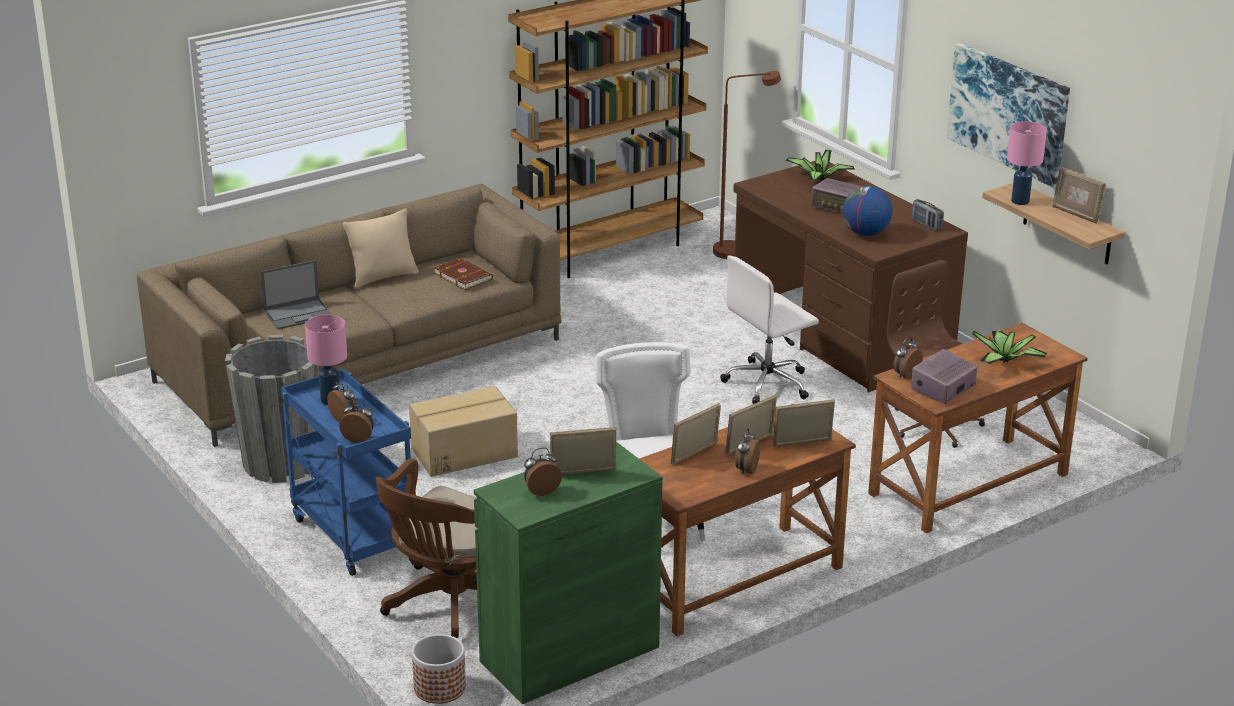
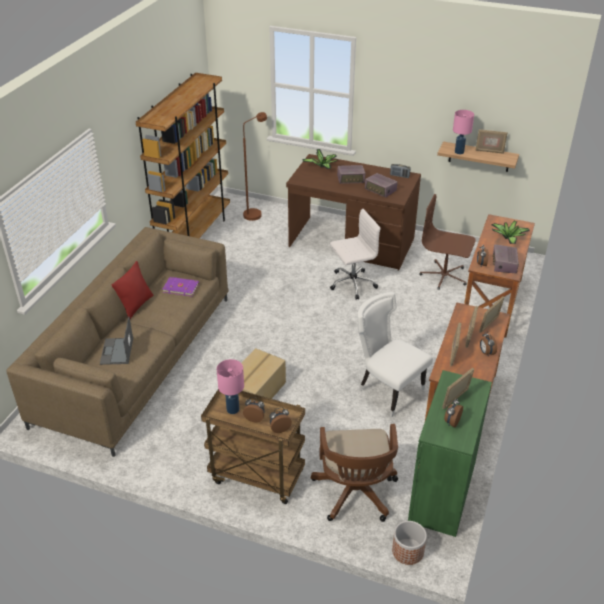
camera: 35 degrees left, 10 degrees up
(281, 463) = (165, 448): grey planter -> none
(299, 314) = (117, 351): laptop -> laptop turned 150 degrees clockwise
(351, 535) = (255, 476): blue cart -> brown cart
(383, 277) = (136, 306): beige pillow -> red pillow
(463, 276) = (181, 287): brown book -> purple book
(768, 383) = (351, 284): white office chair -> white office chair turned 135 degrees counterclockwise
(865, 233) = (380, 190): globe -> radio
(1008, 113) = (435, 107): picture -> none

